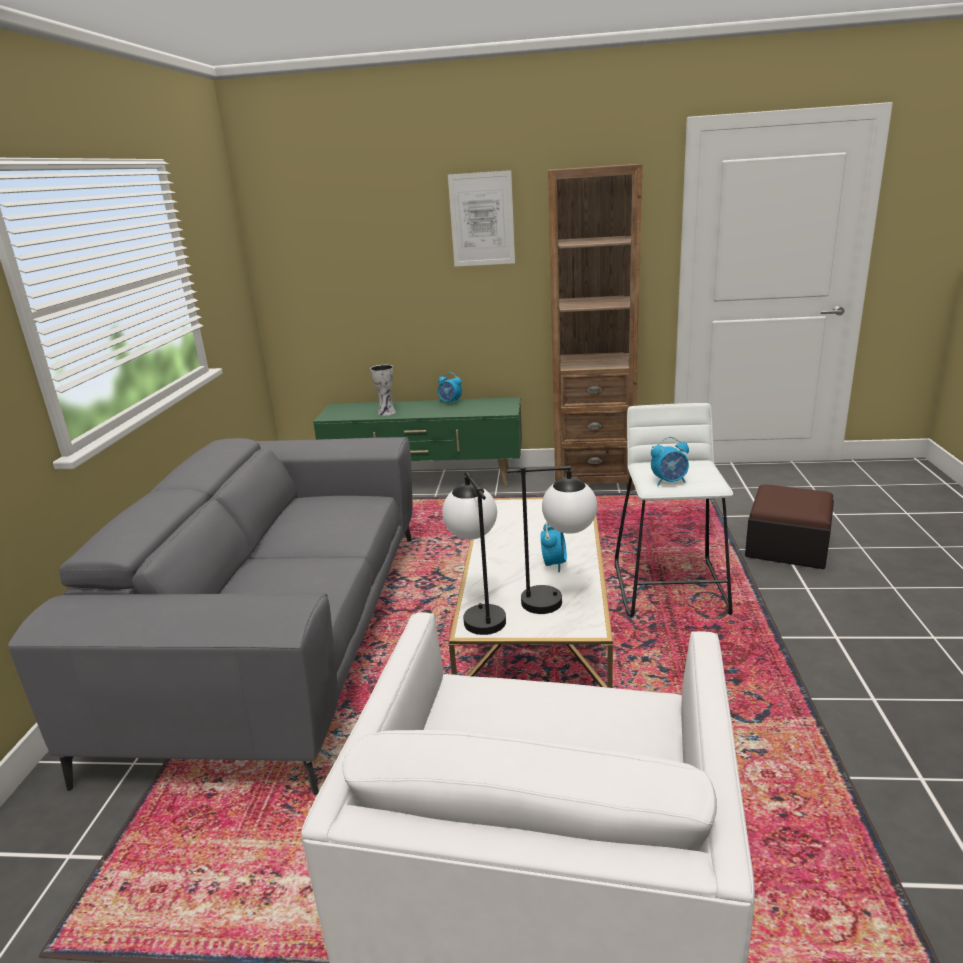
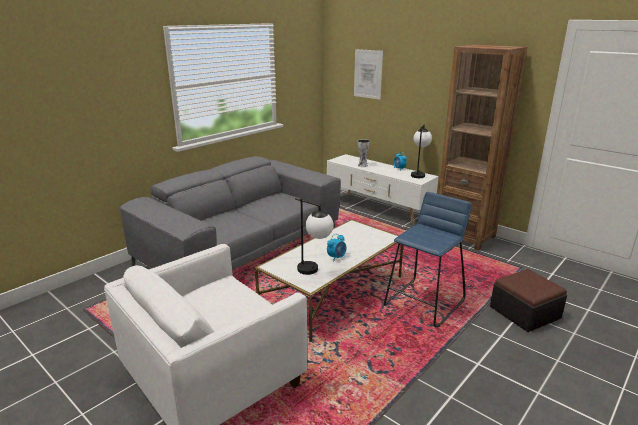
camera: 35 degrees right, 0 degrees up
(426, 482) = (377, 209): green tv stand -> white tv stand
(479, 613) = (279, 262): table lamp -> table lamp (418, 174)
(482, 219) = (434, 68): picture -> picture (368, 74)
(669, 482) = (416, 237): alarm clock -> none
(671, 588) = (424, 303): white stool -> blue stool

